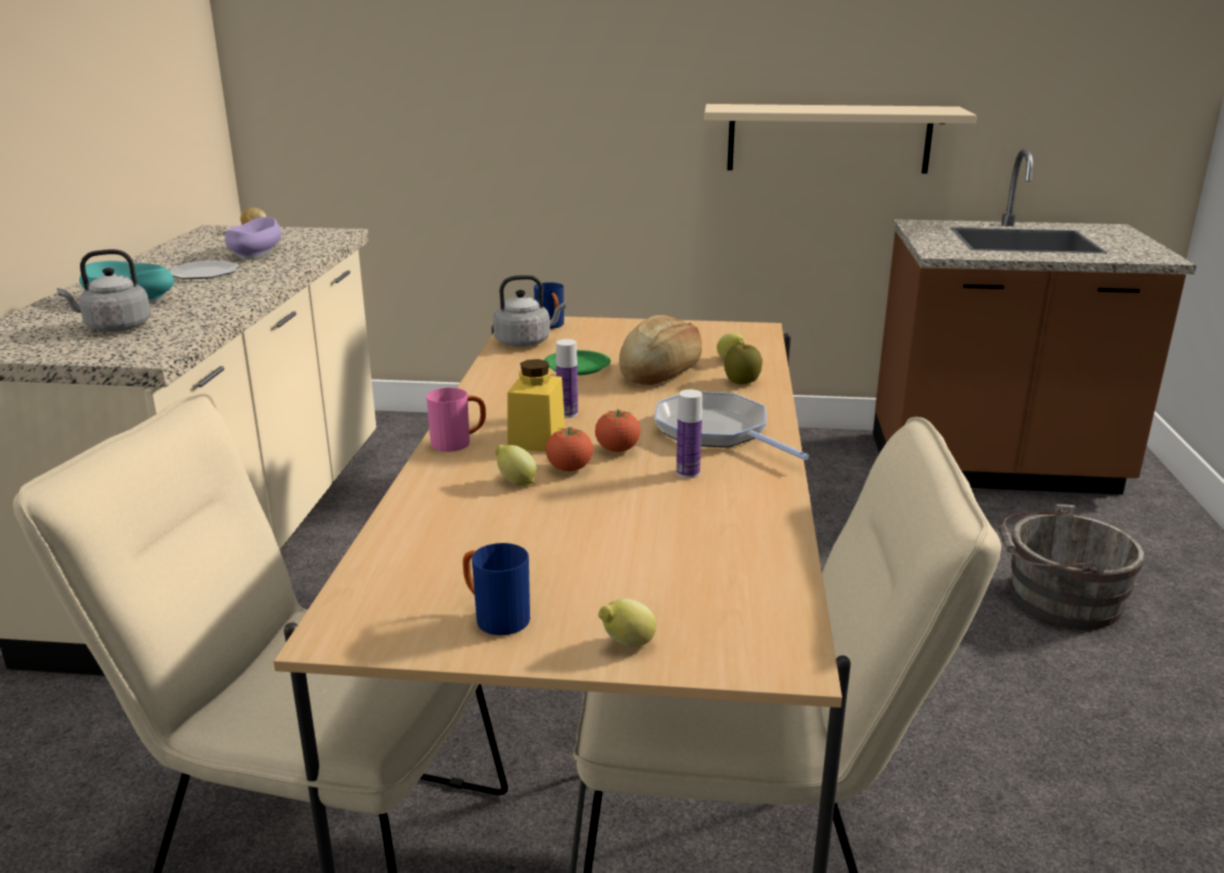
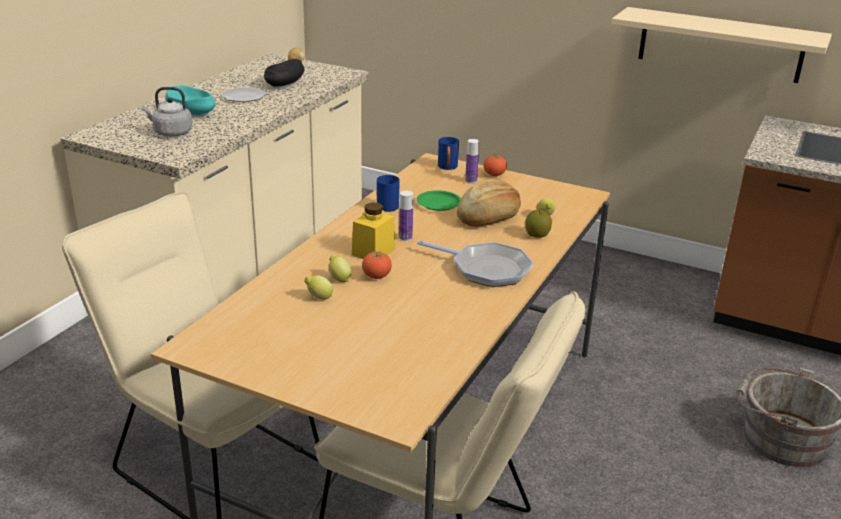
camera: 20 degrees right, 5 degrees up
(256, 253) = (285, 83): purple bowl -> black bowl
(458, 443) = (326, 246): pink mug -> none
(494, 617) = (269, 357): blue mug -> blue mug (385, 205)
(526, 342) = (421, 178): grey kettle -> none
(617, 450) = (415, 269): tomato -> tomato (494, 175)
(626, 645) = (323, 389): lemon -> lemon (319, 298)
(688, 473) = (444, 294): bottle -> bottle (471, 181)
(716, 431) = (487, 269): frying pan -> frying pan turned 135 degrees clockwise

